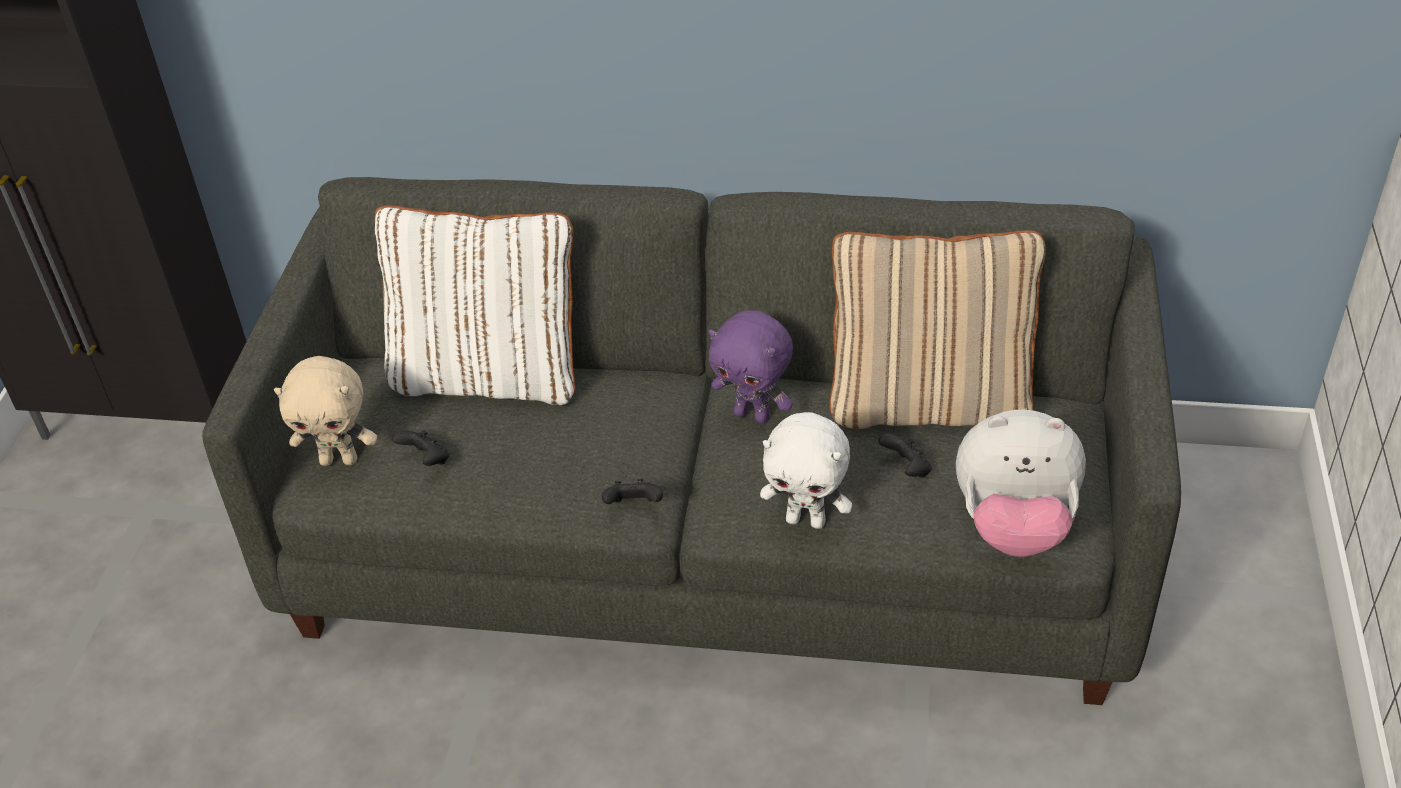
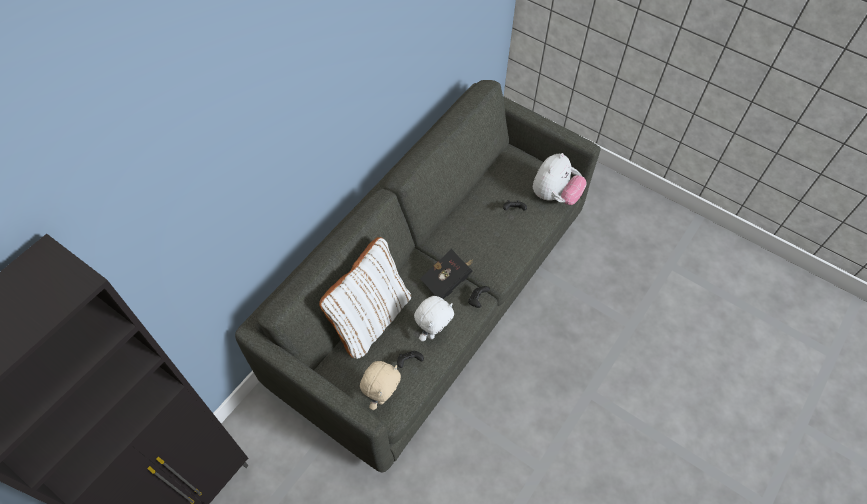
camera: 65 degrees left, 15 degrees up
(646, 441) = (448, 280): none -> black book
(753, 415) = (454, 241): purple plush toy -> none
(806, 520) = (516, 251): white plush toy -> white plush toy (433, 332)
(929, 402) = (484, 187): beige pillow -> none

